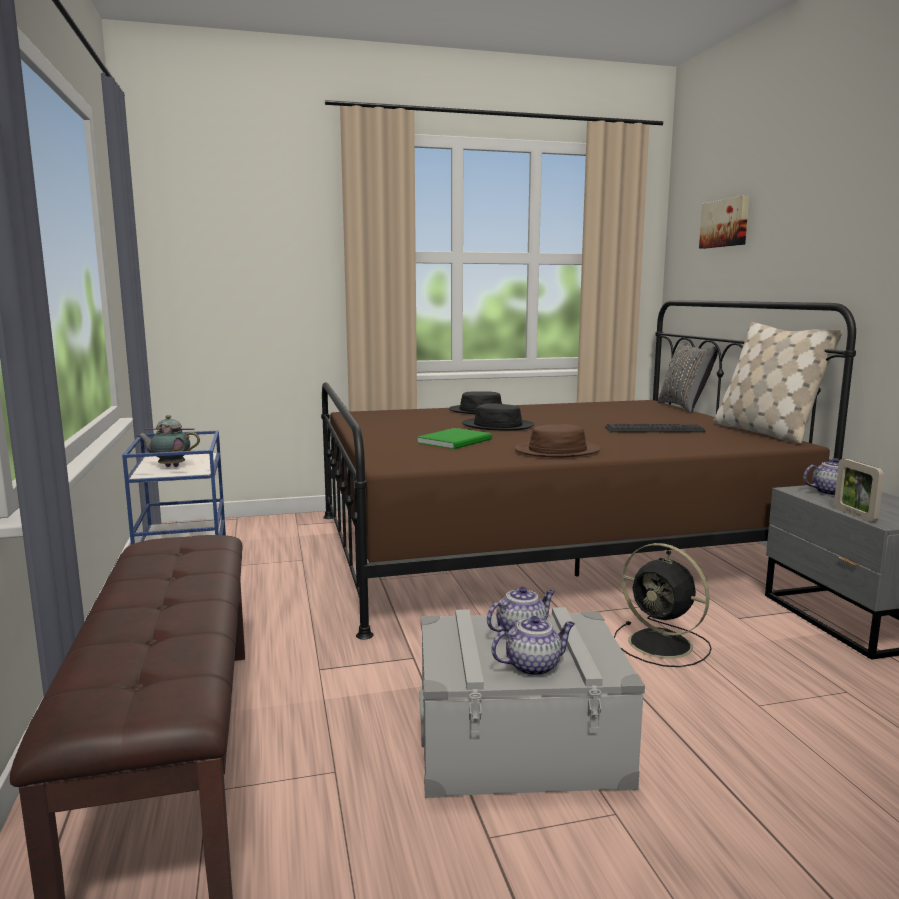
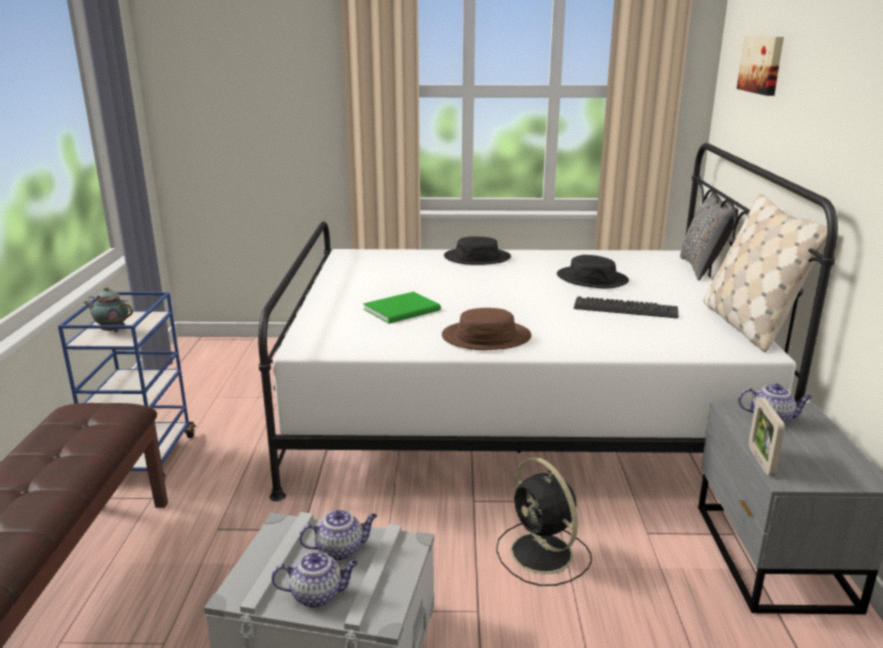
camera: 15 degrees right, 10 degrees up
(498, 426) = (468, 287): black hat -> black hat (592, 279)
(544, 546) = (512, 408): brown bed -> white bed

